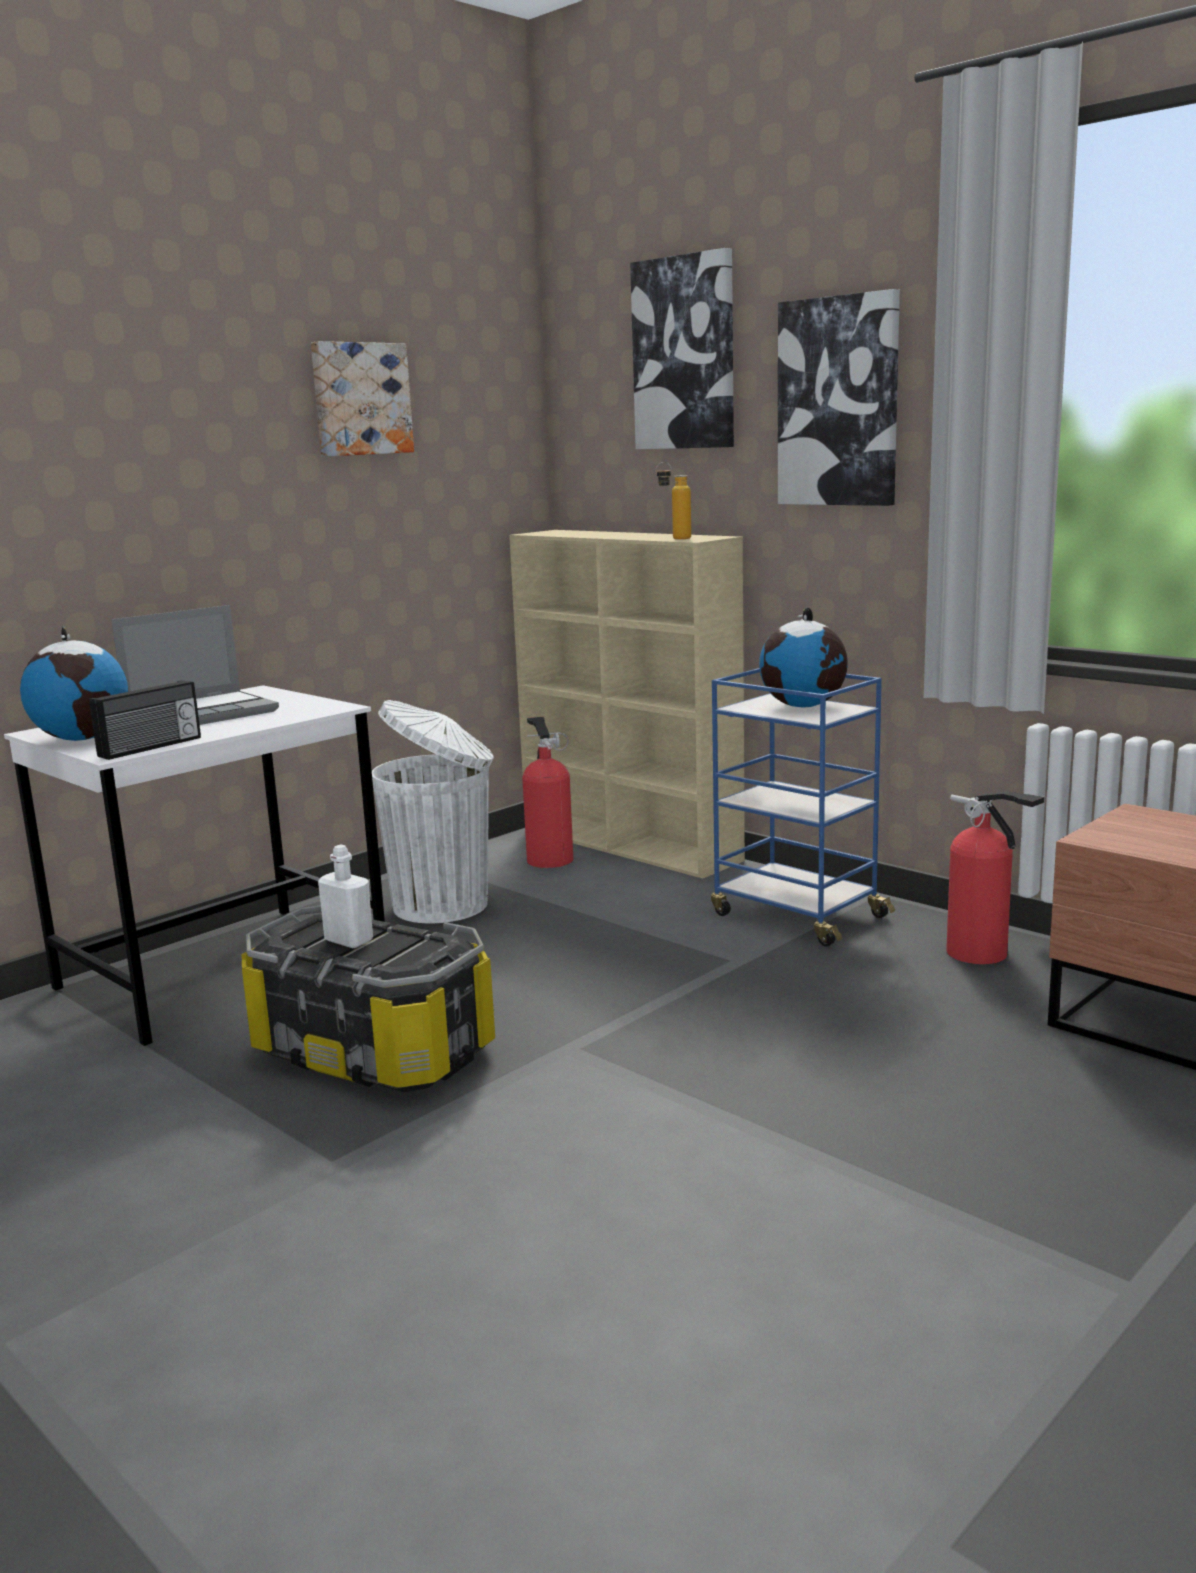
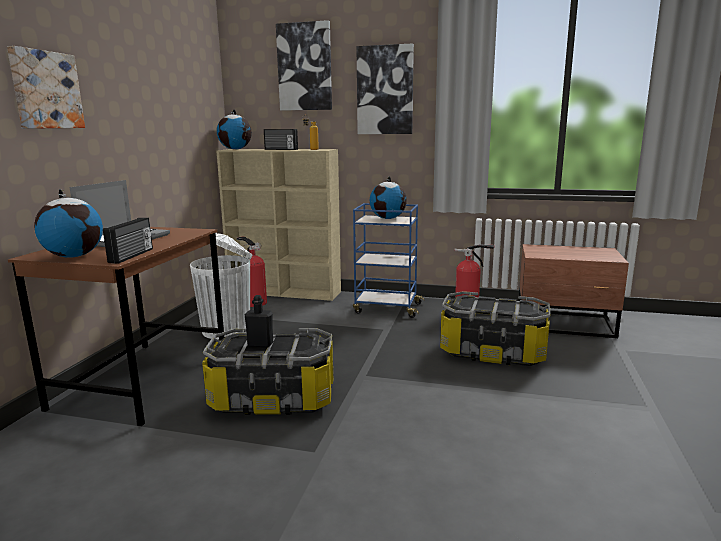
camera: 30 degrees left, 0 degrees up
(224, 971) = (143, 380): white desk -> brown desk
(349, 940) = (260, 344): white bottle -> black bottle
(360, 399) = (157, 76): picture -> picture (45, 90)
(552, 532) = (235, 149): none -> globe
(622, 536) = (280, 149): none -> radio
(909, 1061) = (492, 352): none -> storage box

